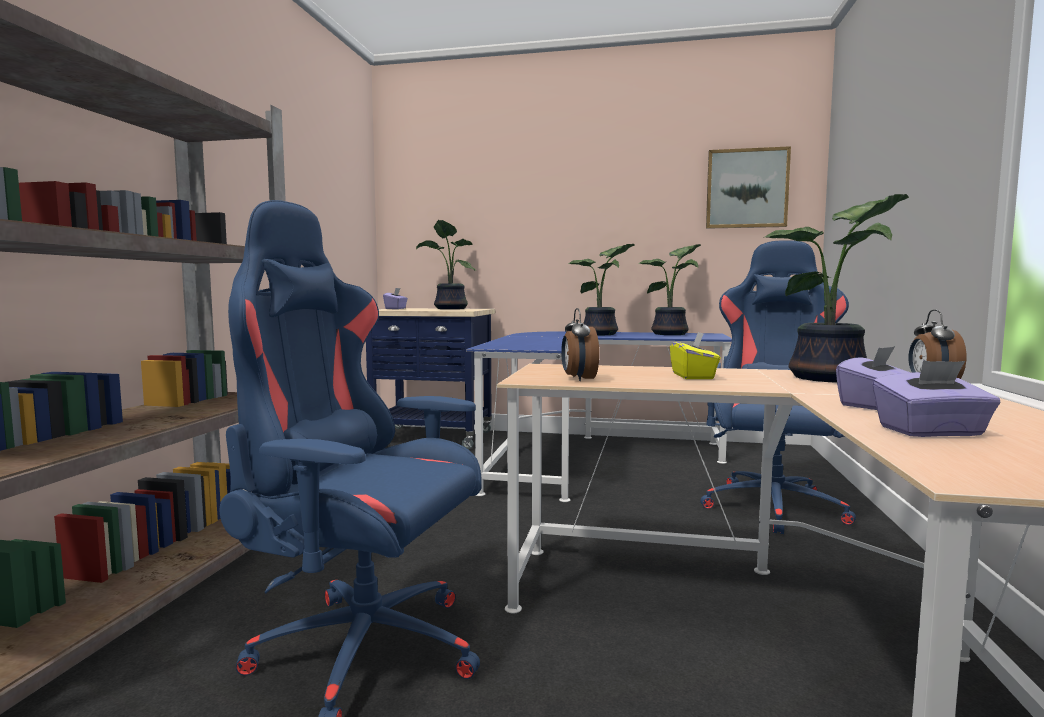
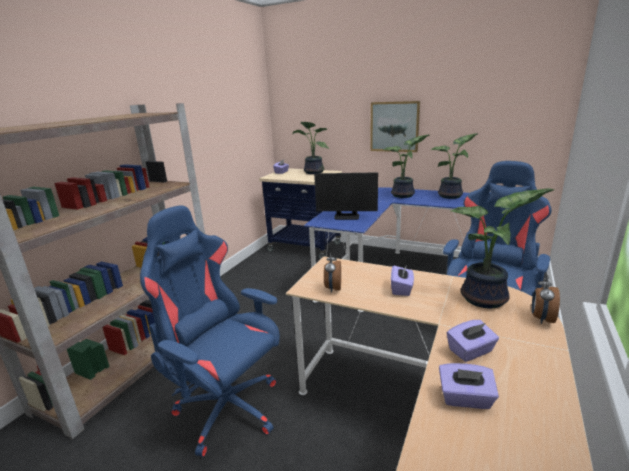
camera: 15 degrees right, 15 degrees up
(531, 344) = (346, 217): none -> monitor
(693, 376) = (401, 289): yellow tissue box -> purple tissue box
(746, 188) = (517, 91): picture -> picture (394, 126)

